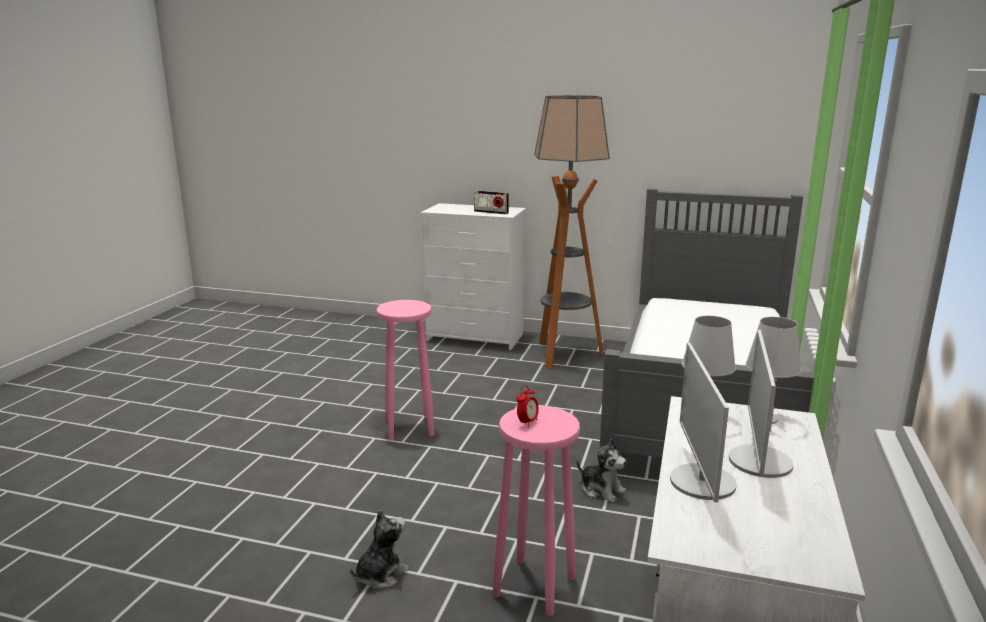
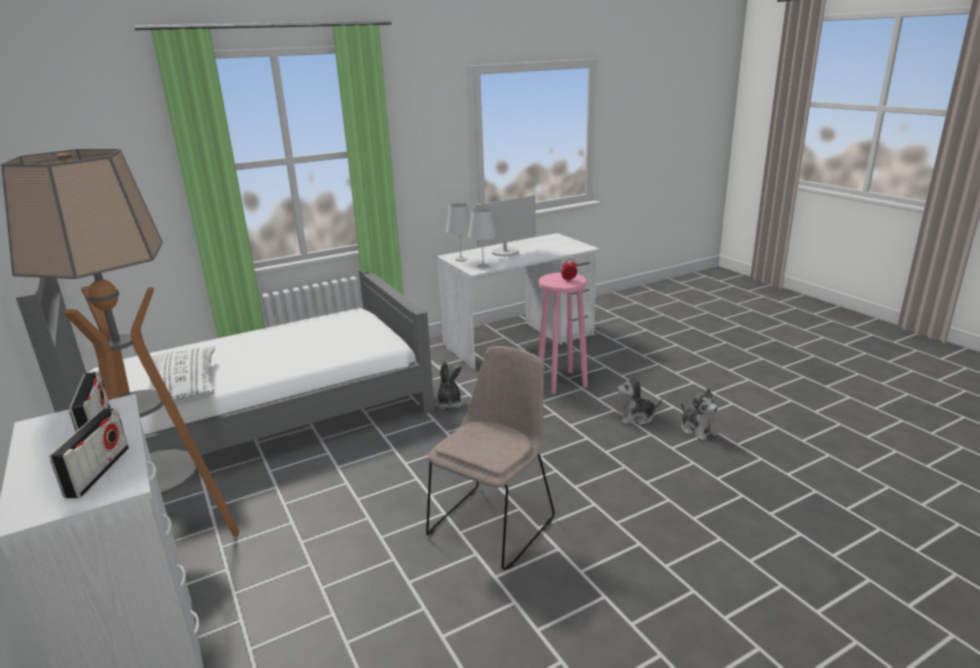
camera: 135 degrees left, 5 degrees up
(289, 594) = (698, 430): none -> plush toy
(408, 427) = (493, 523): pink stool -> beige chair
(451, 210) = (98, 472): none -> radio
(675, 316) = (185, 386): none -> white pillow
(701, 482) = (541, 253): monitor -> none

